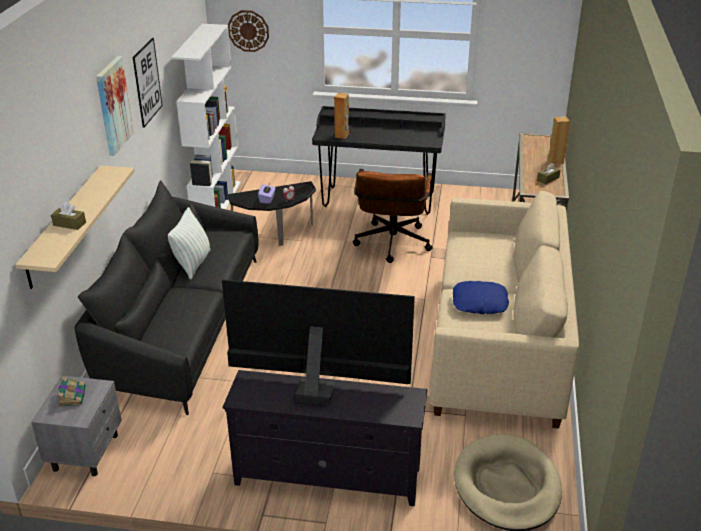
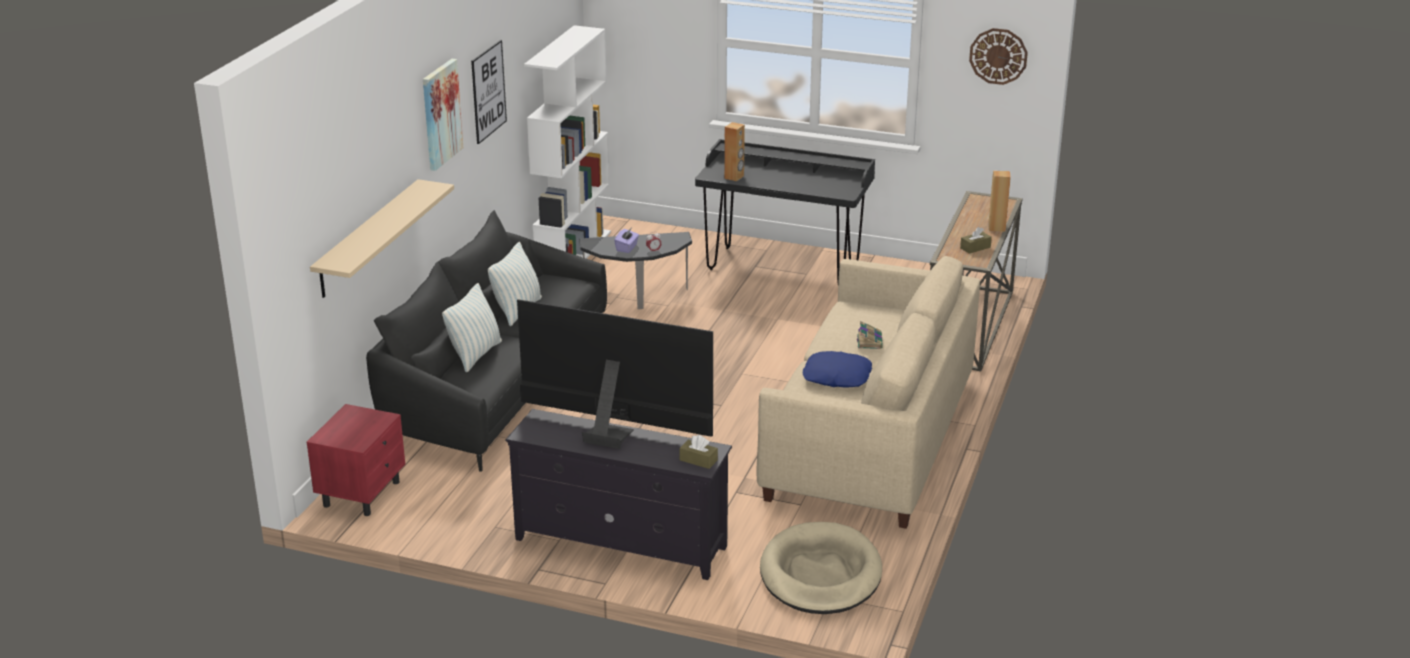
camera: 10 degrees right, 5 degrees down
(69, 224) = (372, 234): brown tissue box -> brown tissue box (698, 460)
(72, 396) = (353, 423): book -> book (869, 341)
(86, 451) = (362, 493): grey nightstand -> red nightstand
(167, 310) = (475, 355): none -> pillow
(248, 31) = (633, 37): wall clock -> wall clock (998, 56)
(391, 246) = (780, 321): brown office chair -> none

